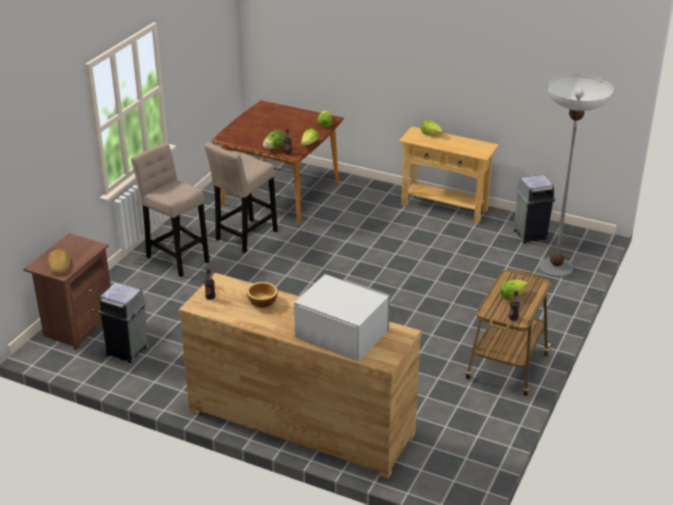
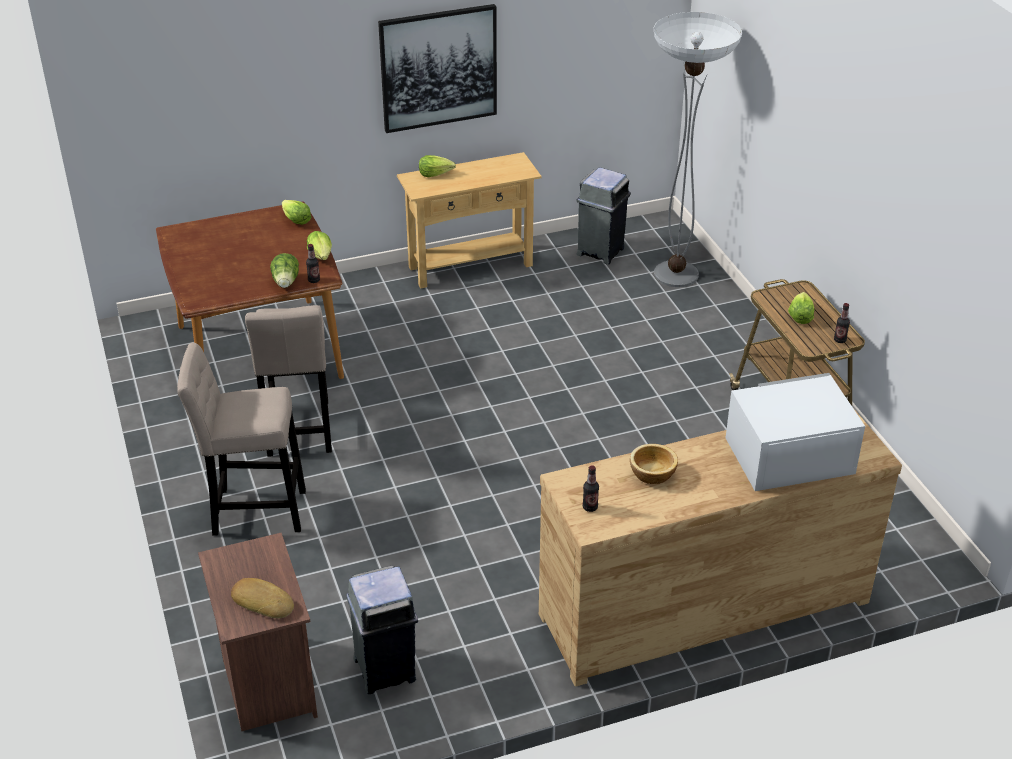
camera: 45 degrees left, 5 degrees up
(448, 64) = (438, 68): none -> picture

